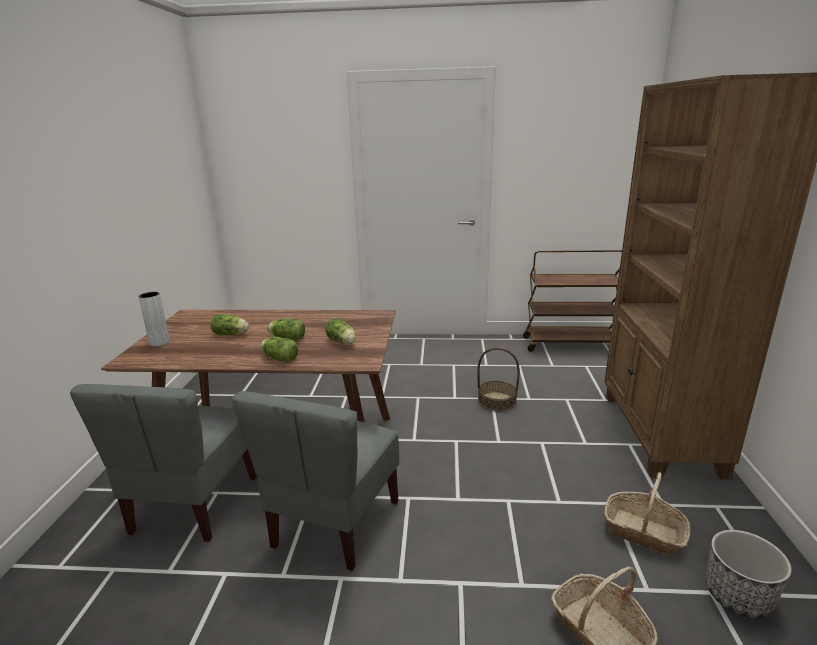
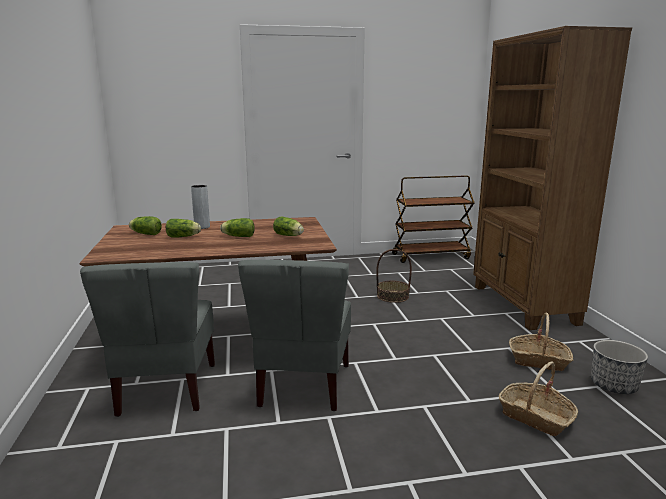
camera: 15 degrees left, 5 degrees down
(159, 342) = (119, 245): grey vase -> grey vase (202, 227)
(279, 358) = (244, 247): lettuce -> lettuce (145, 234)

